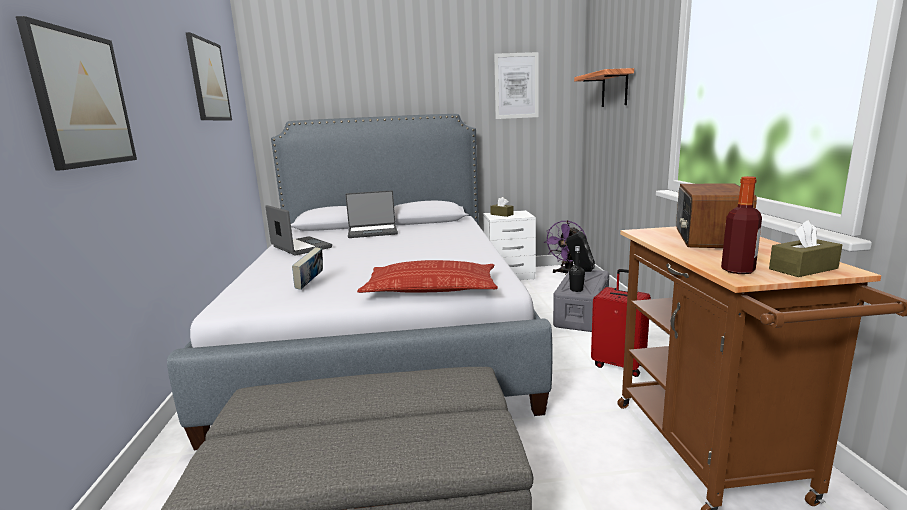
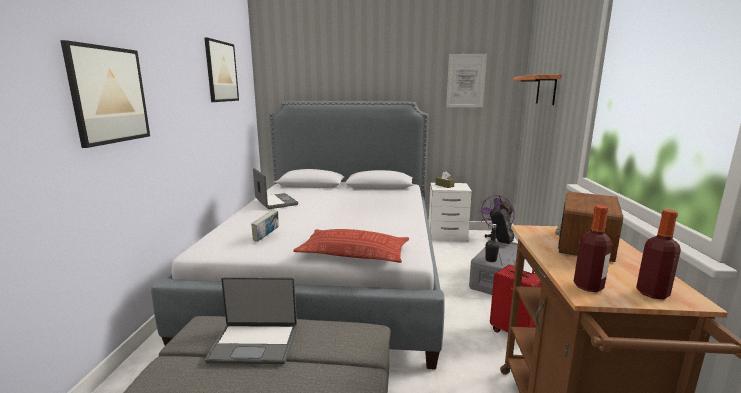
camera: 10 degrees right, 0 degrees up
(372, 232) = (334, 193): laptop -> laptop (255, 343)
(803, 269) = (652, 293): brown tissue box -> bottle

